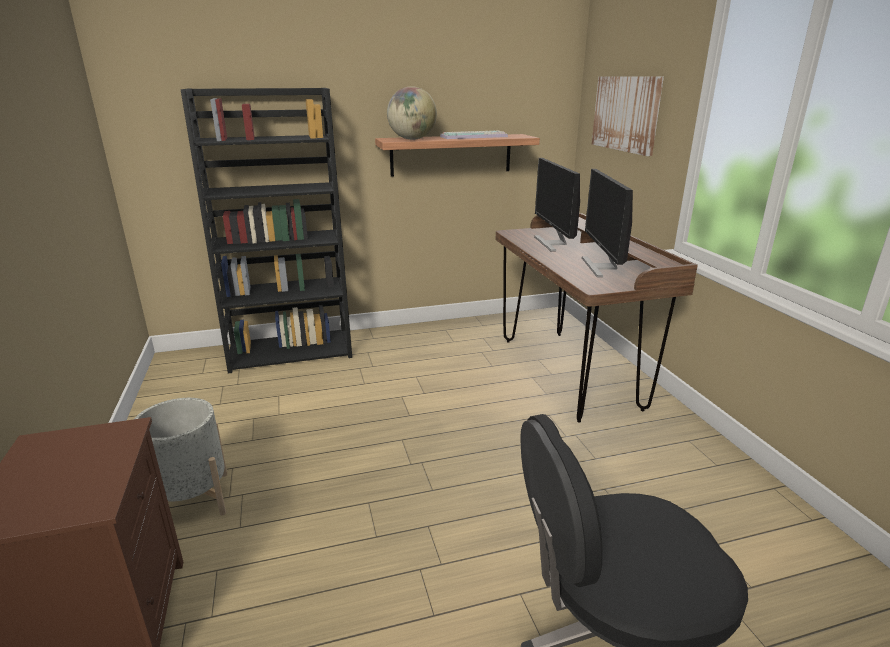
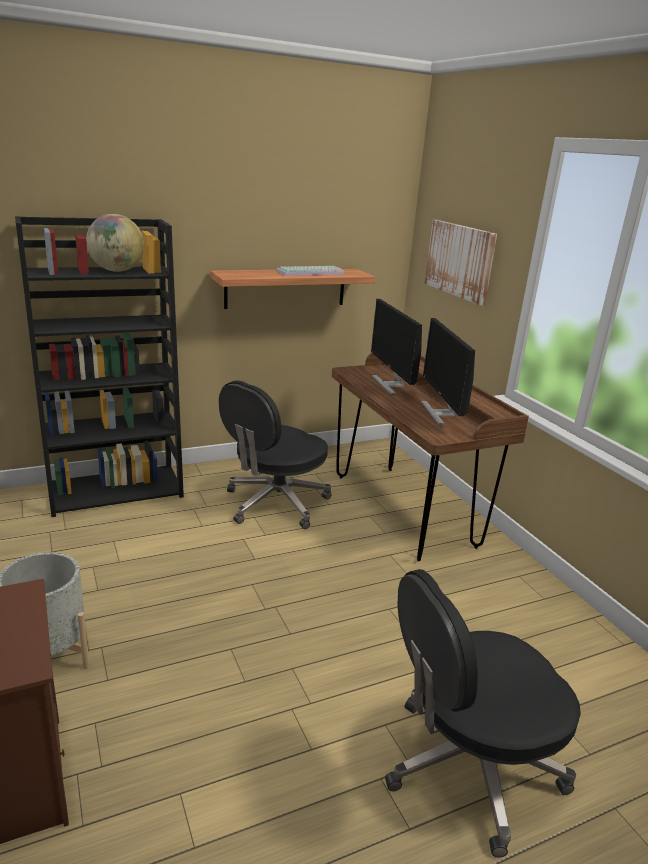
camera: 10 degrees left, 0 degrees up
(412, 139) = (250, 274): globe -> globe (117, 271)
(438, 364) = (275, 503): none -> black office chair

